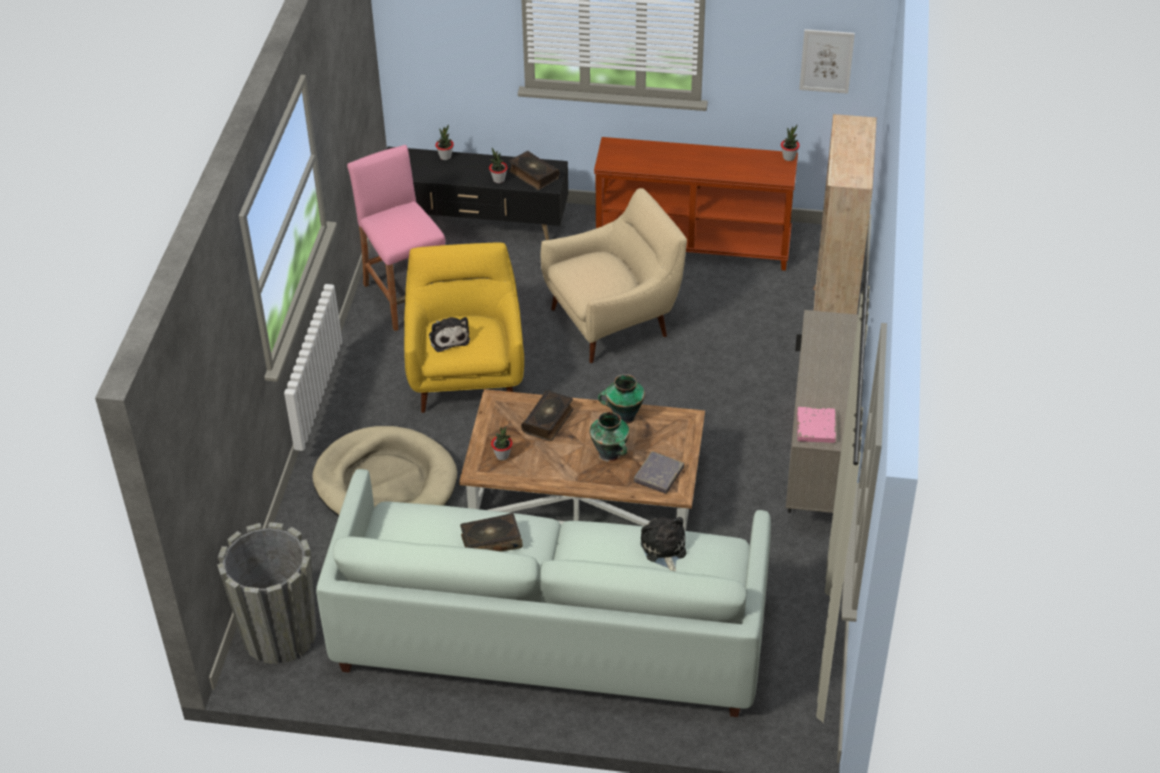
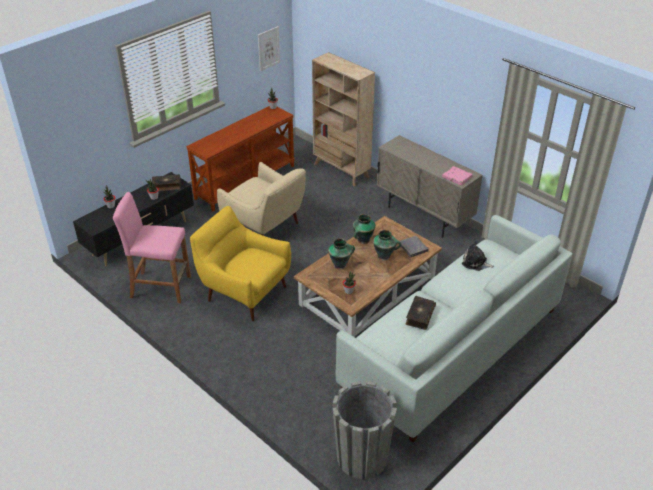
camera: 55 degrees left, 5 degrees down
(385, 483) = (290, 359): beige dog bed -> none
(448, 338) = (246, 268): plush toy -> none
(548, 421) = (340, 265): book -> vase
(614, 321) = (265, 227): beige armchair -> beige armchair turned 120 degrees clockwise

